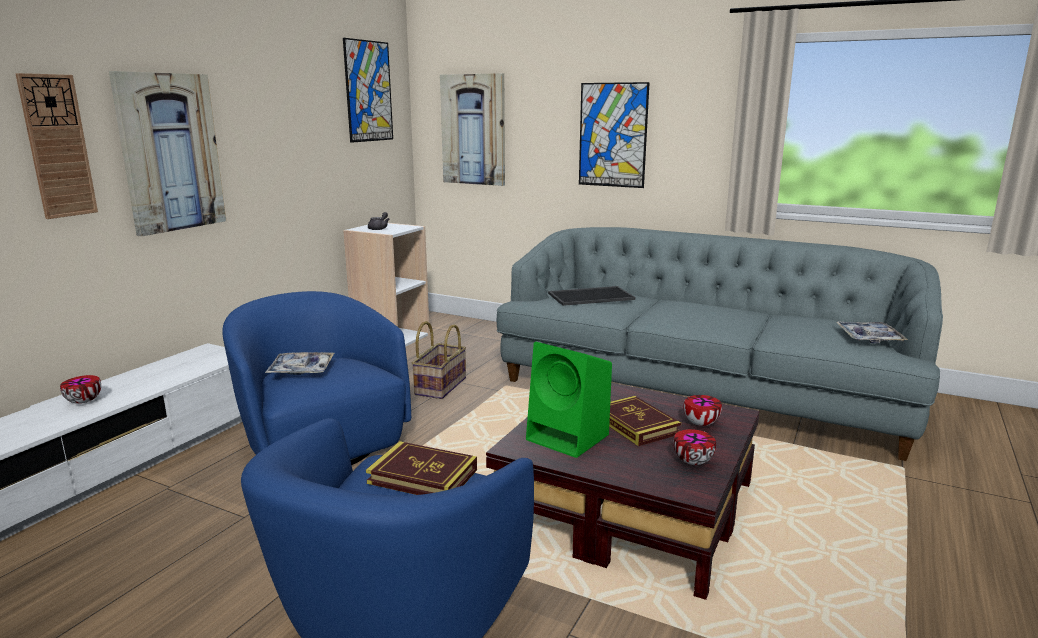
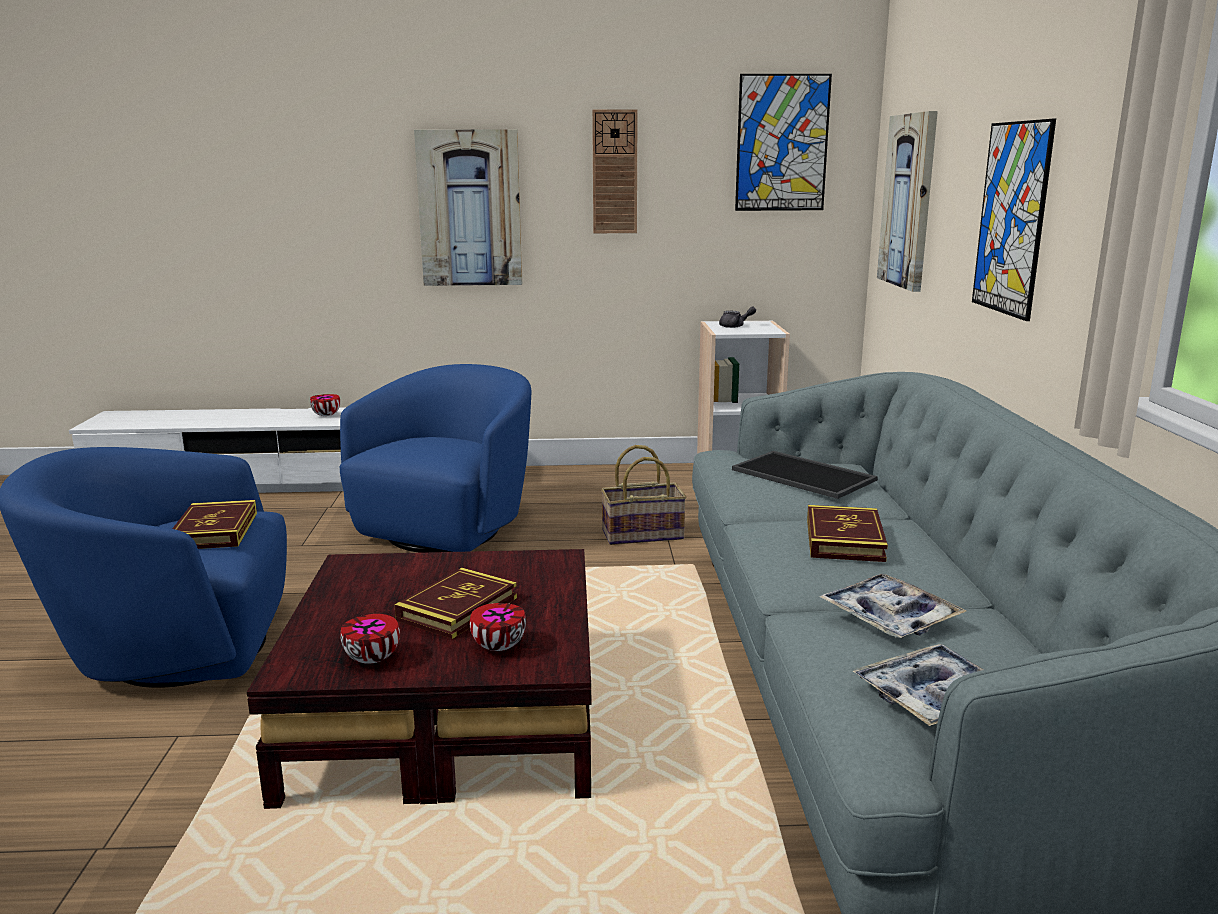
camera: 60 degrees right, 0 degrees up
(57, 146) = (361, 197): wall clock -> wall clock (614, 172)
(301, 370) = (419, 439): tray -> tray (889, 617)
(570, 438) = (391, 582): green speaker -> none
(694, 311) = (844, 539): none -> book

